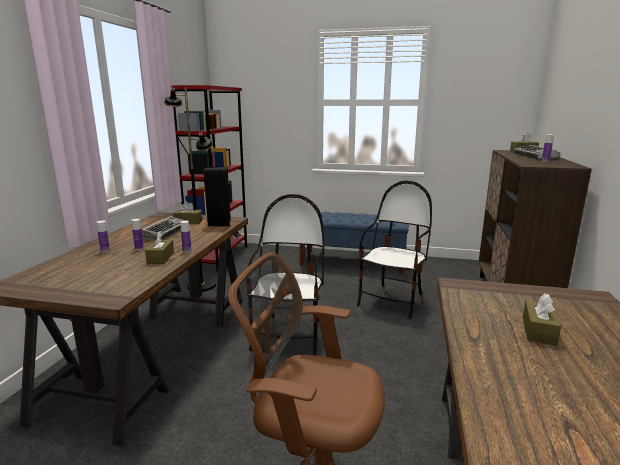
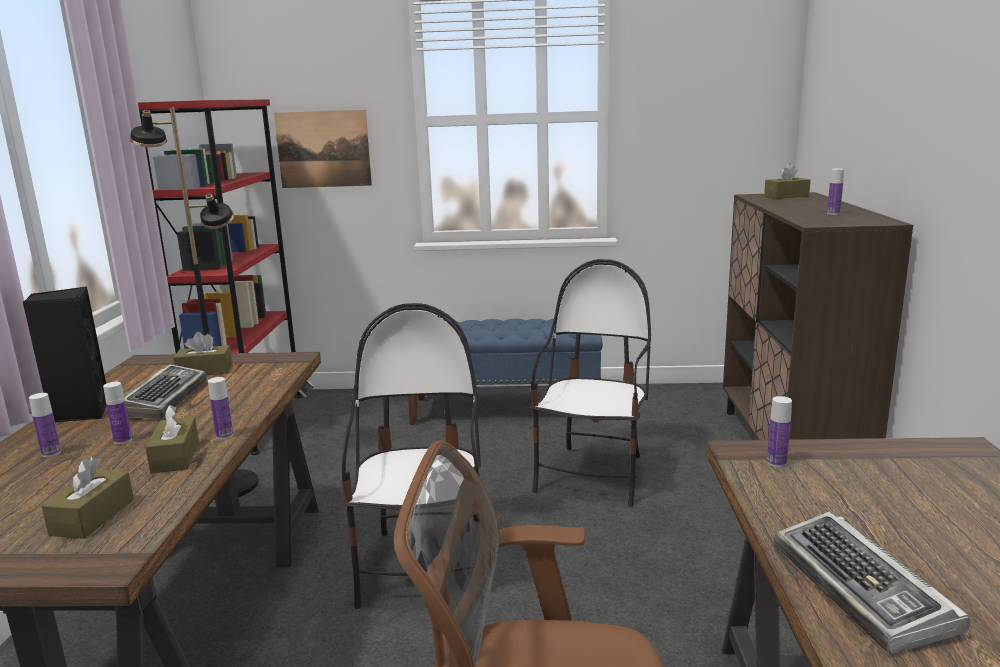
camera: 10 degrees left, 0 degrees up
(219, 223) = (269, 369): black speaker -> black speaker (80, 412)
(268, 115) = (323, 149): none -> picture
(474, 291) = (776, 463): none -> bottle
(535, 156) = (811, 205): keyboard -> keyboard (863, 591)
(538, 331) = (908, 526): brown tissue box -> brown tissue box (93, 517)

